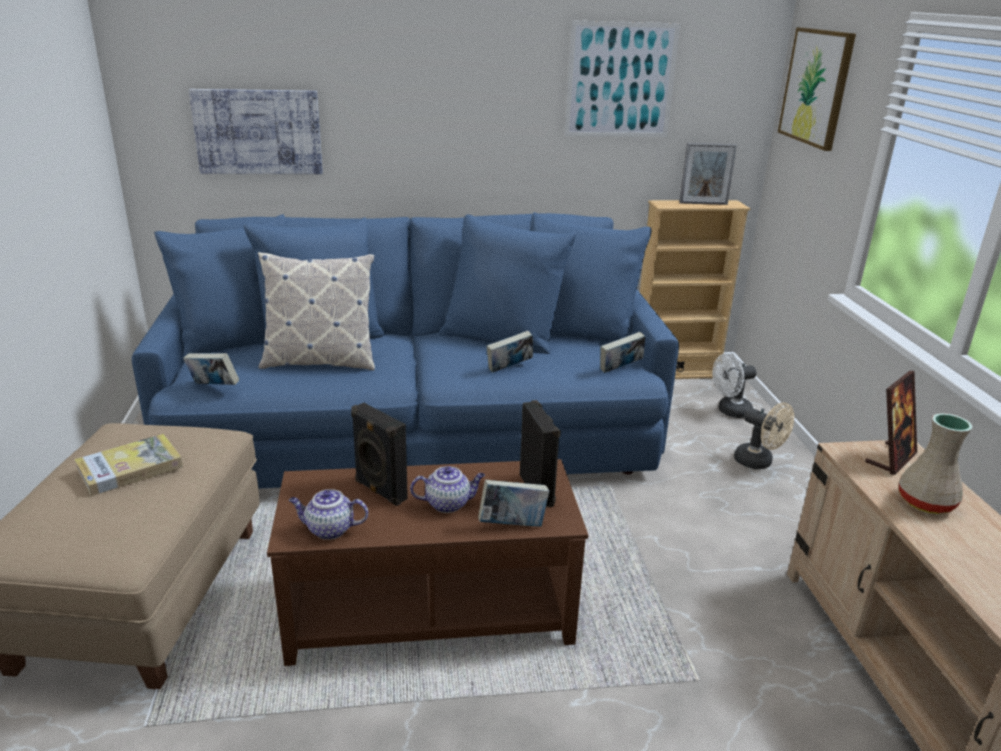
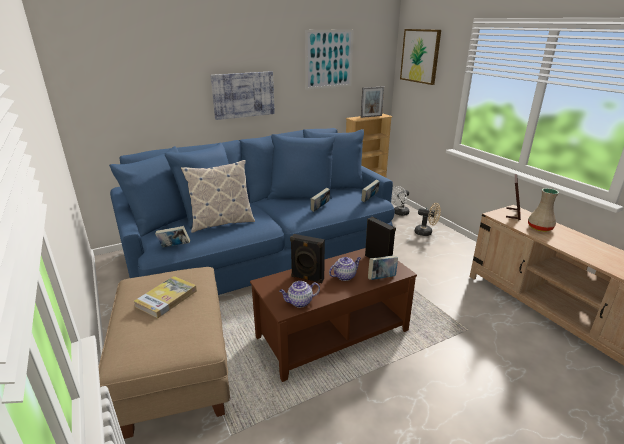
camera: 20 degrees left, 0 degrees up
(258, 132) = (145, 101): picture -> picture (243, 95)

